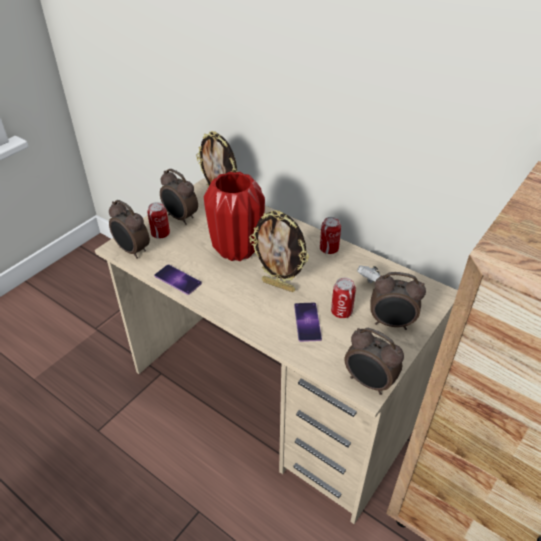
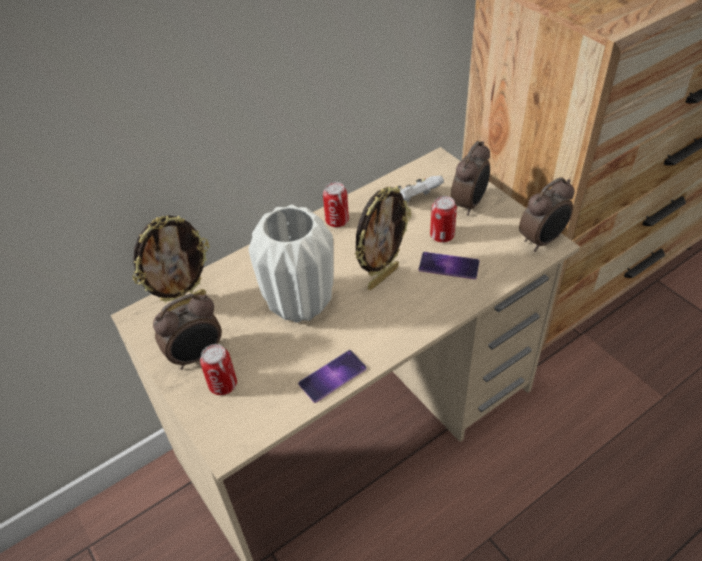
camera: 70 degrees left, 5 degrees up
(132, 251) = (246, 425): alarm clock -> none
(237, 250) = (301, 304): red vase -> white vase

